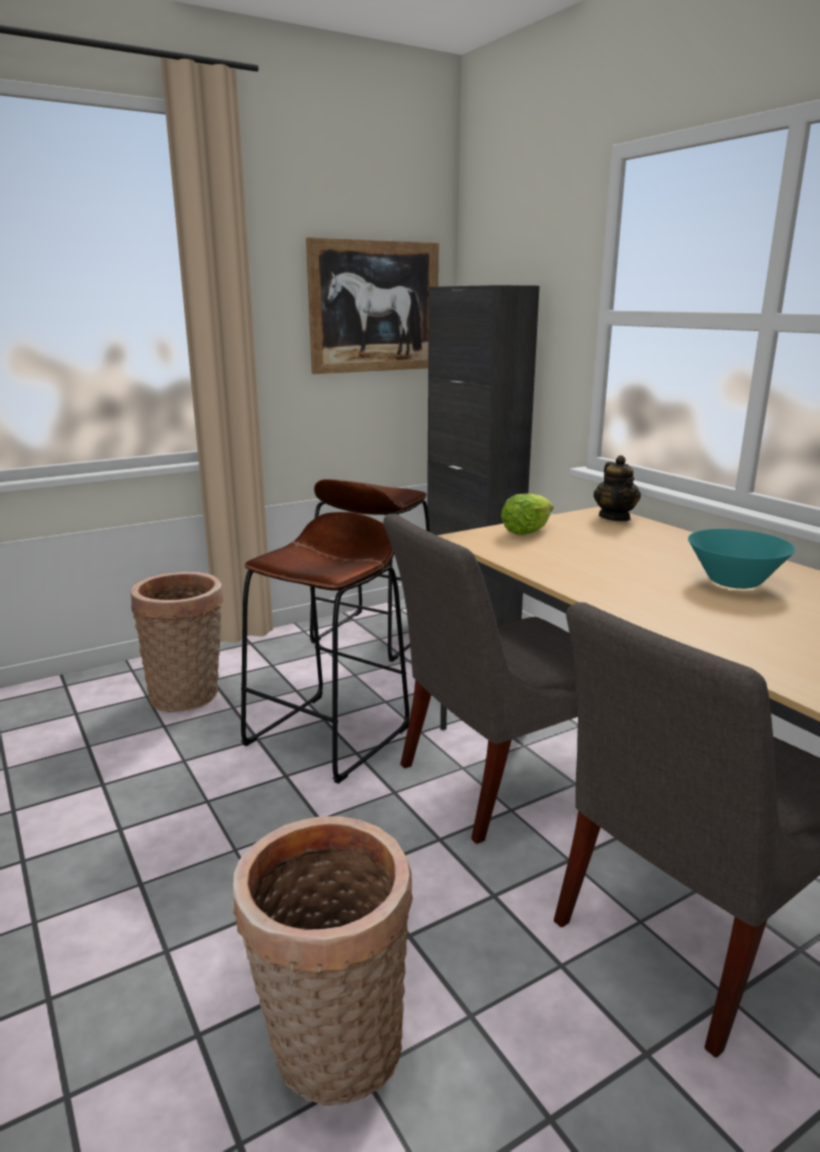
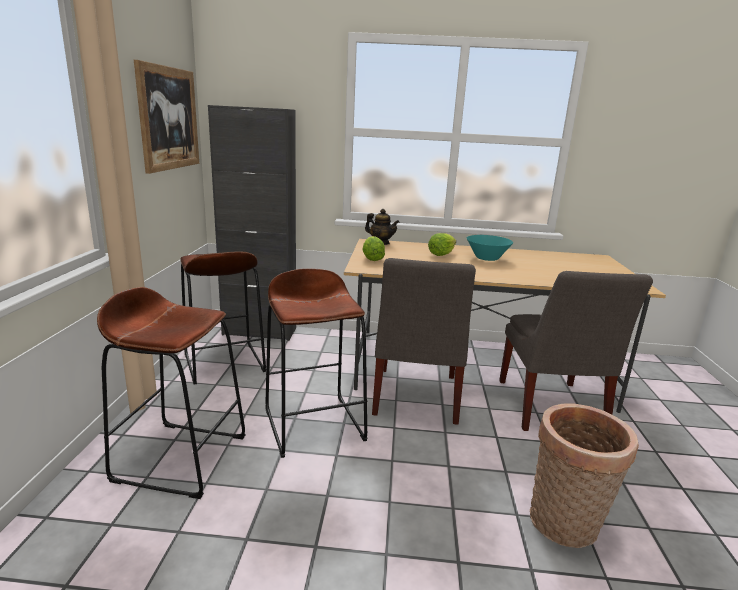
camera: 55 degrees left, 0 degrees up
(188, 696) = (181, 457): basket -> brown stool
(662, 554) = (441, 254): none -> lettuce

